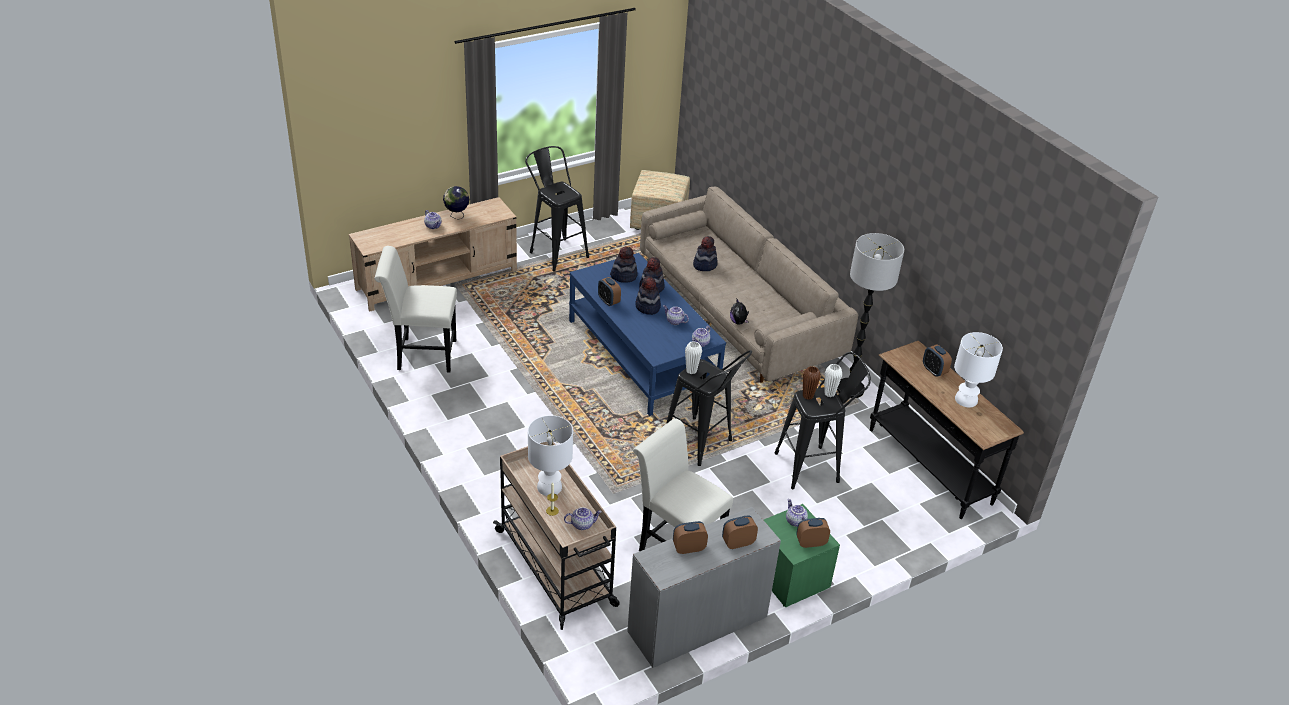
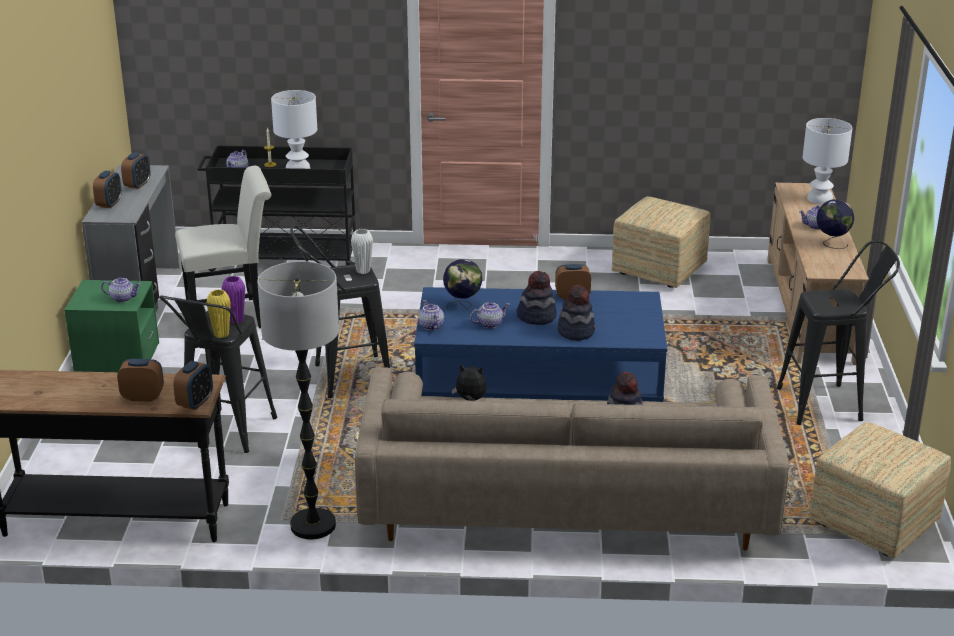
camera: 125 degrees right, 10 degrees down
(421, 354) = (660, 270): white chair -> ottoman
(556, 569) = (284, 259): beige cart -> black cart
(624, 276) = (619, 321): hat -> none
(662, 340) = (463, 305): none -> globe
(808, 396) = (236, 320): brown vase -> purple vase
(810, 543) = (89, 296): alarm clock -> alarm clock (195, 403)
(829, 393) = (221, 334): white vase -> yellow vase
(965, 399) = (70, 395): white table lamp -> white table lamp (820, 199)

